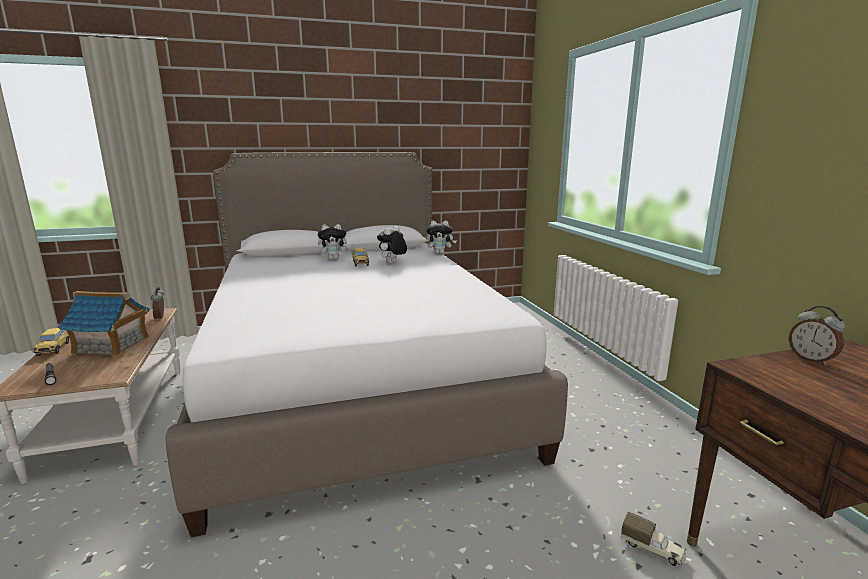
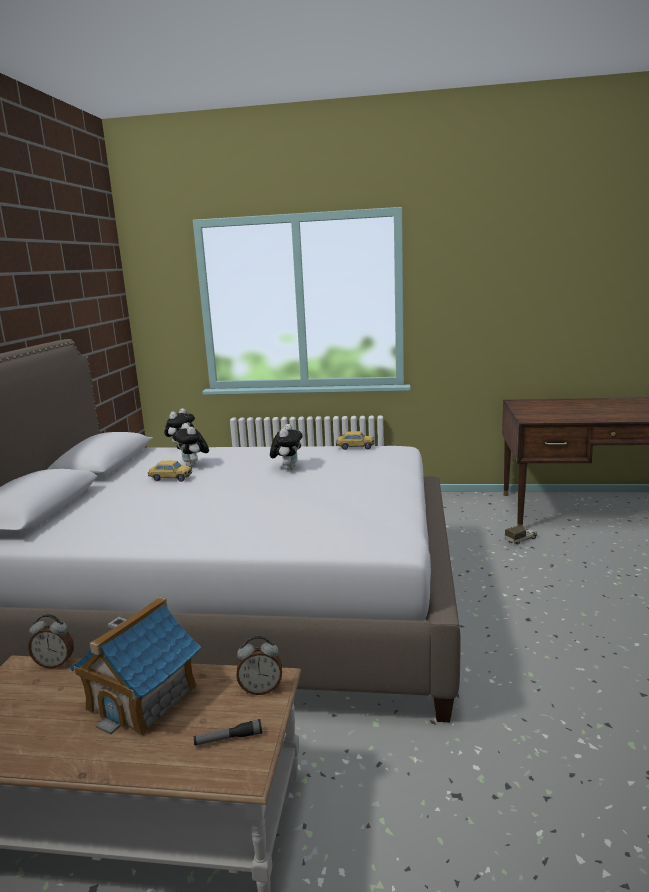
camera: 65 degrees left, 0 degrees up
(54, 348) = (90, 763): toy car -> toy car (355, 447)
(334, 259) = (126, 489): plush toy -> plush toy (288, 468)
(811, 359) = (523, 409): alarm clock -> alarm clock (261, 689)

